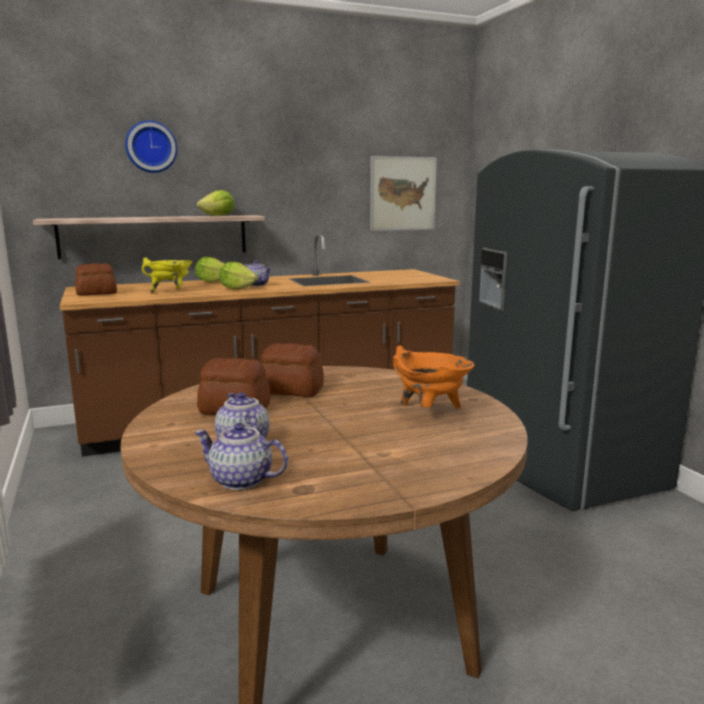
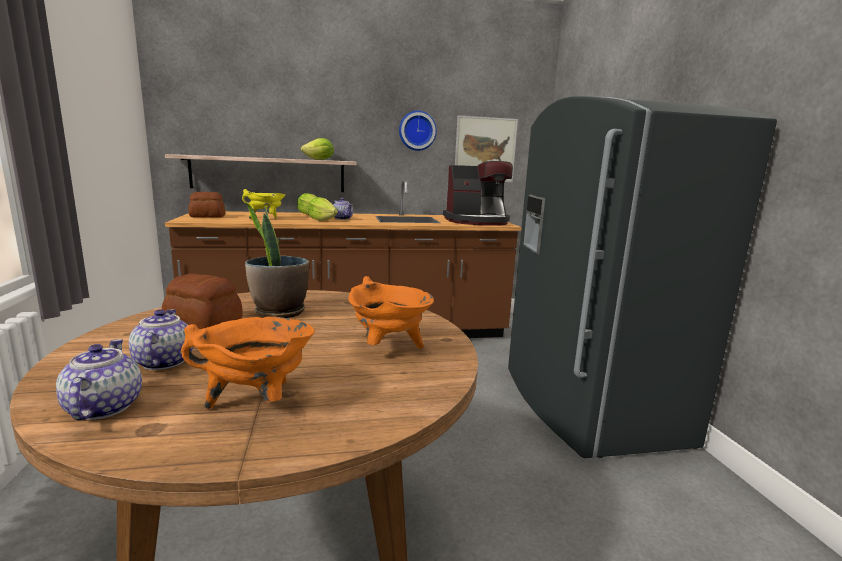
camera: 10 degrees right, 0 degrees up
(151, 147) = (268, 100): wall clock -> wall clock (417, 131)
(241, 480) = (103, 408): teapot -> teapot turned 45 degrees clockwise
(291, 391) = (279, 312): bread -> potted plant
(366, 462) = (257, 402): none -> orange cooking pot
(407, 277) = (477, 221): none -> coffee machine

